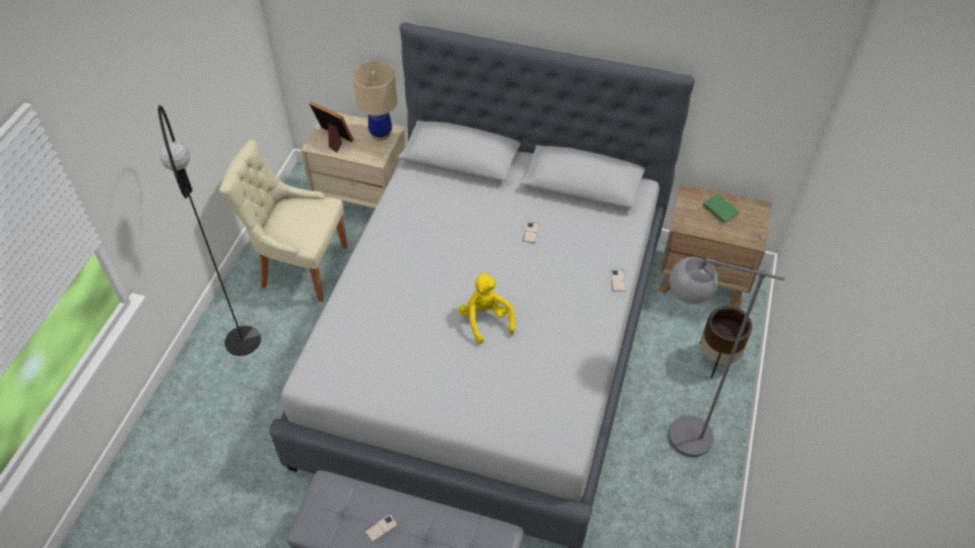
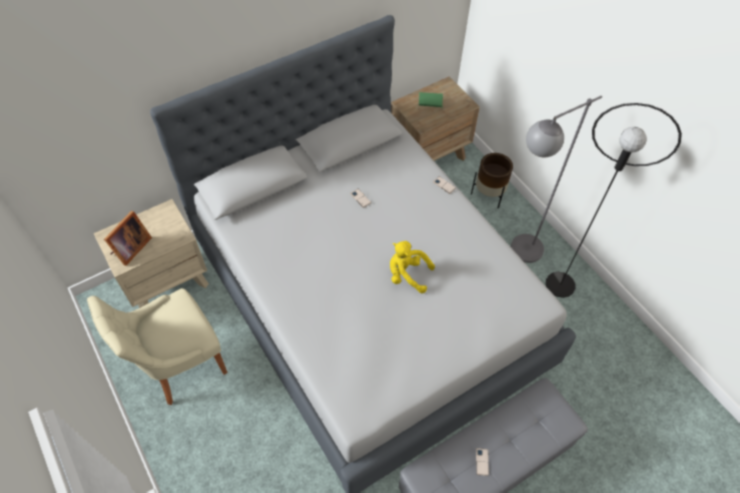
camera: 50 degrees left, 5 degrees up
(243, 341) = (206, 452): black floor lamp -> black floor lamp (560, 284)
(333, 139) = (130, 249): picture frame -> picture frame turned 135 degrees clockwise
(381, 134) = (162, 217): beige table lamp -> none

